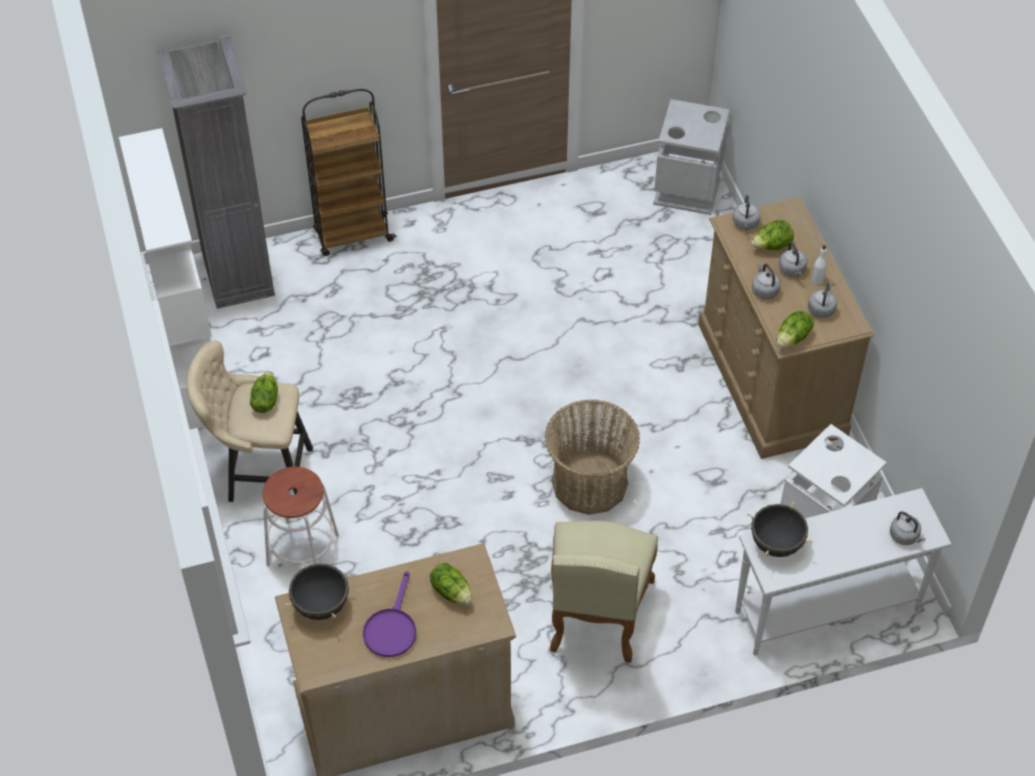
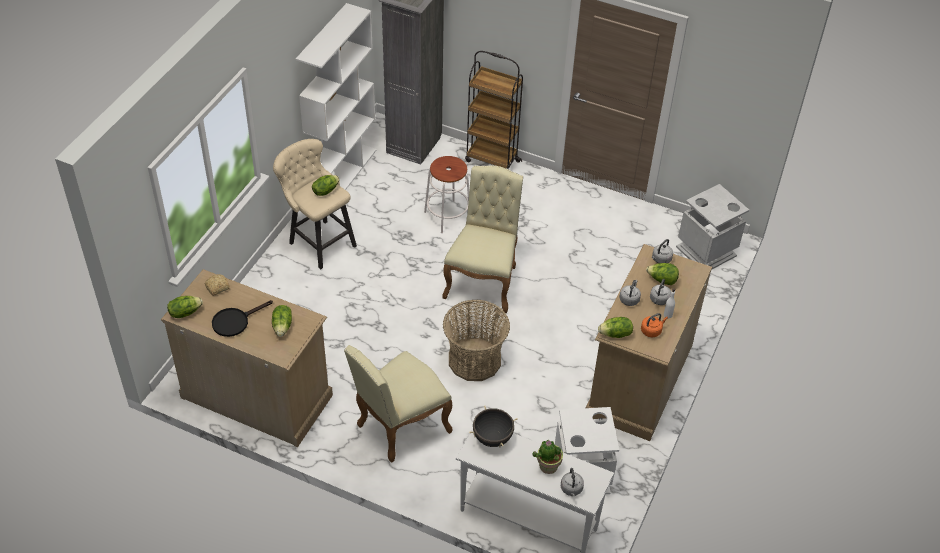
camera: 40 degrees right, 5 degrees down
(302, 550) = (296, 289): white stool -> white stool (447, 216)
(320, 662) = (185, 312): none -> lettuce
(321, 605) = (216, 288): black cooking pot -> bread
(391, 627) = (235, 321): purple frying pan -> black frying pan
(501, 386) = (483, 281): none -> beige chair
(821, 308) = (652, 330): grey kettle -> orange kettle
(858, 530) = (548, 466): none -> potted plant

